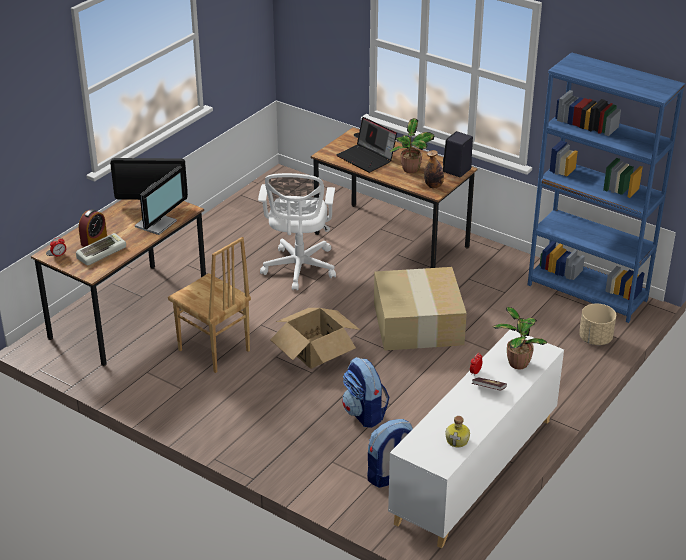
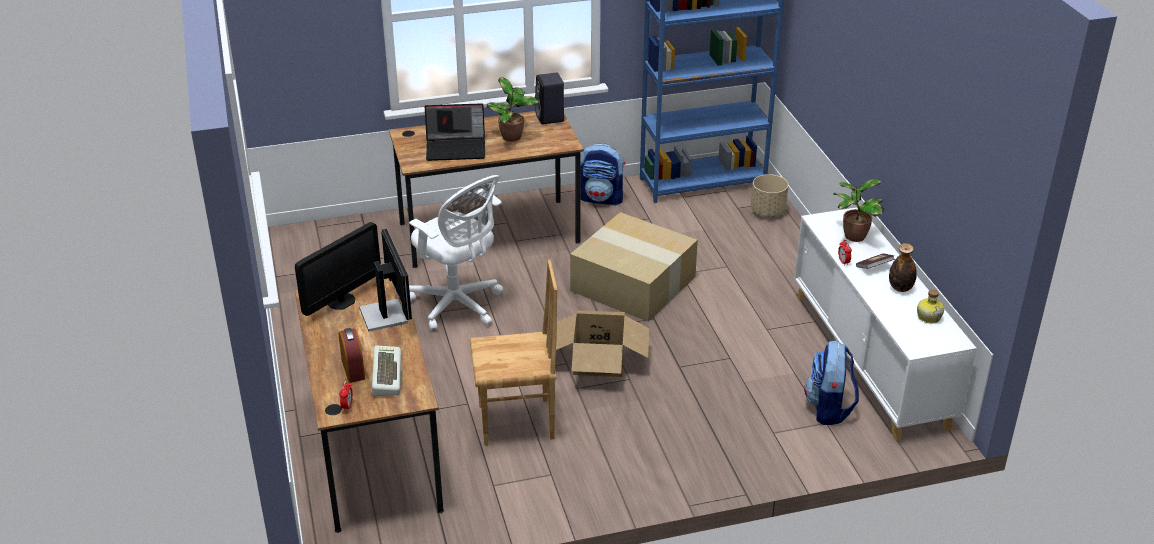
camera: 50 degrees left, 0 degrees up
(364, 413) = (726, 379): backpack -> backpack (601, 198)
(433, 186) = (557, 139): bottle -> bottle (900, 288)

